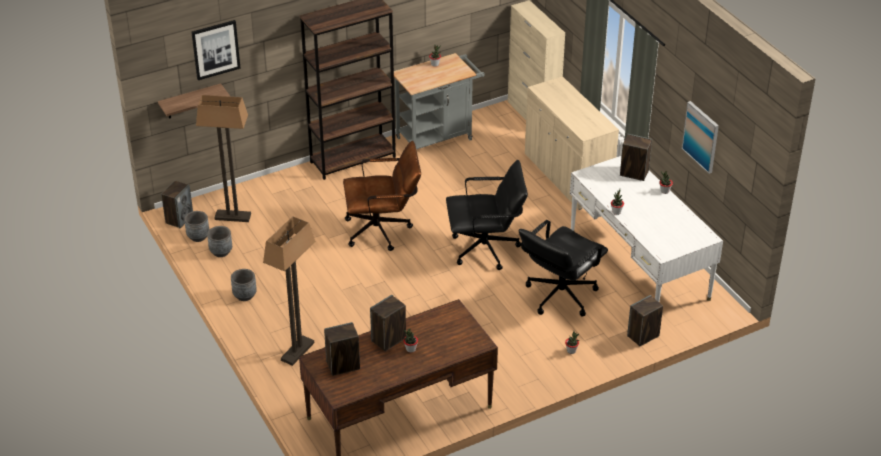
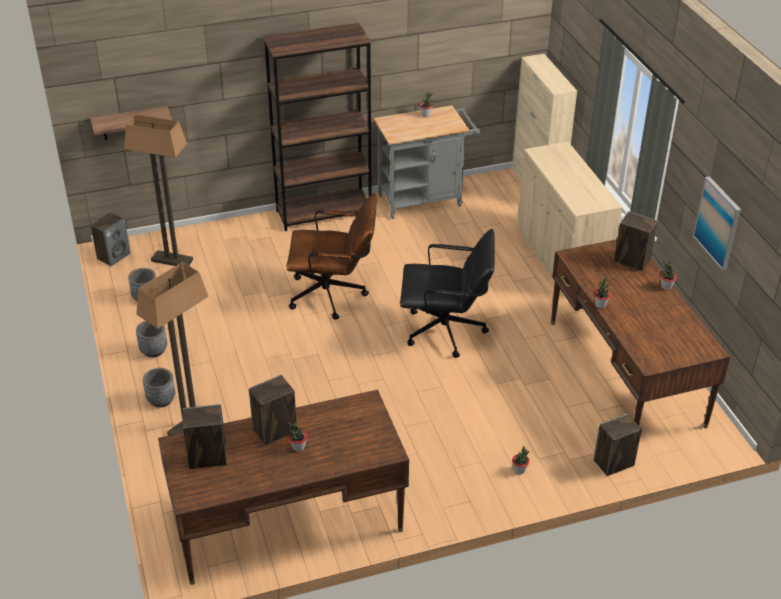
camera: 10 degrees right, 0 degrees up
(198, 236) = (127, 277): grey planter -> grey planter (161, 400)
(215, 49) = (160, 65): picture -> none
(559, 295) = (521, 398): black office chair -> none
(638, 265) = (625, 372): white desk -> brown desk

